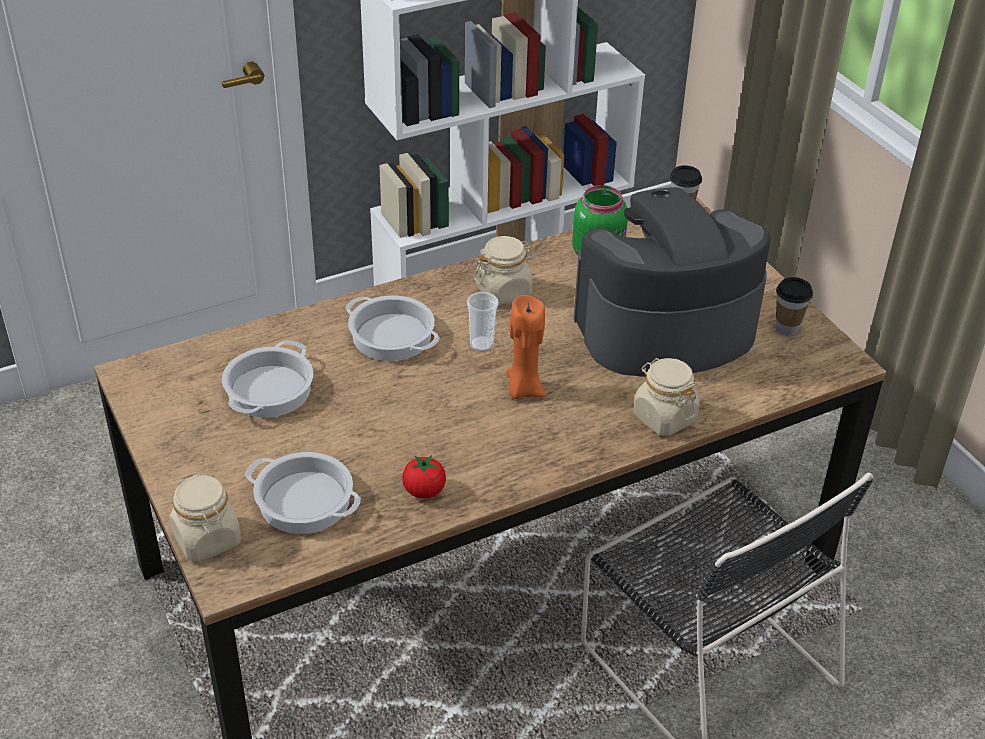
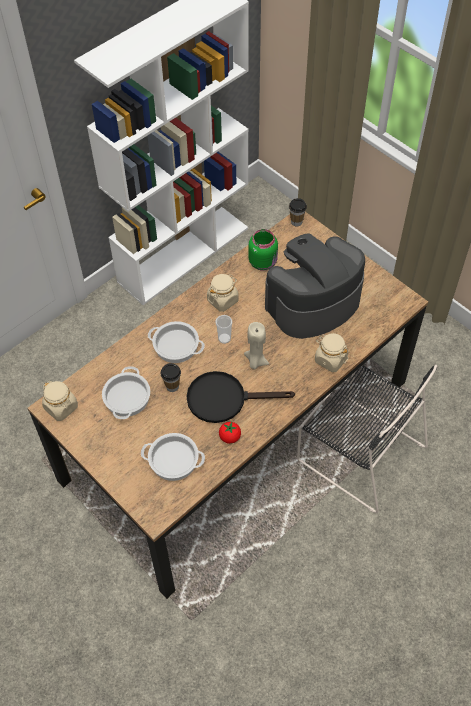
camera: 15 degrees left, 15 degrees up
(207, 539) = (135, 496): beige jar -> beige jar (61, 407)
(442, 431) = (225, 399): none -> black frying pan
(523, 389) = (255, 361): orange candle -> beige candle
(787, 328) = (373, 287): cup -> cup (172, 386)

